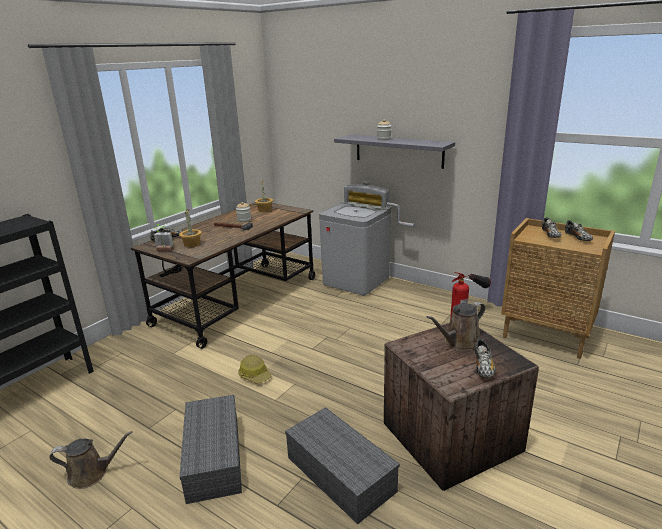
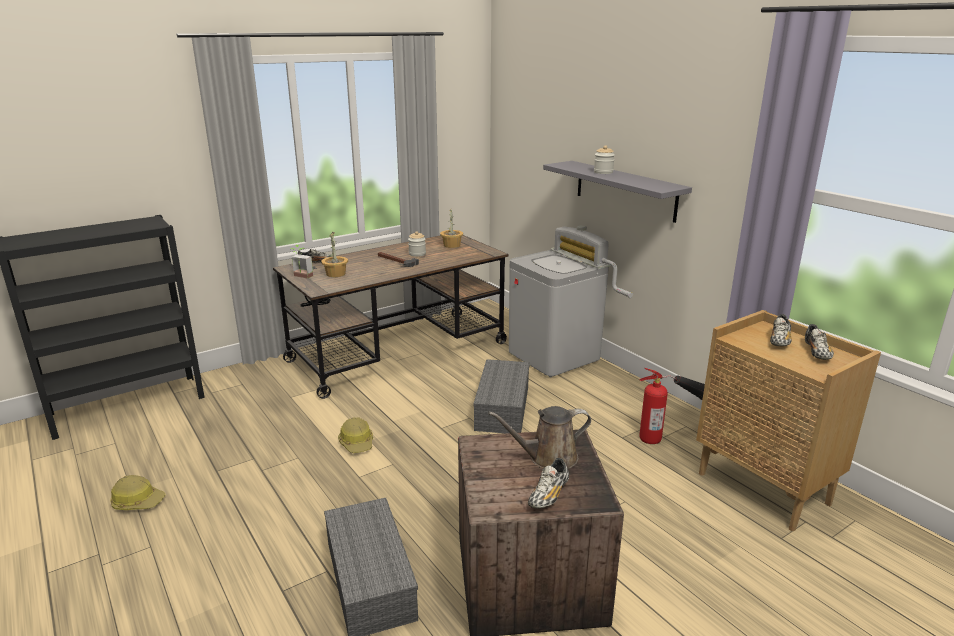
camera: 20 degrees right, 0 degrees up
(92, 473) = (138, 501): brown watering can -> hard hat
(213, 456) = (255, 519): grey storage box -> grey storage box (501, 407)

